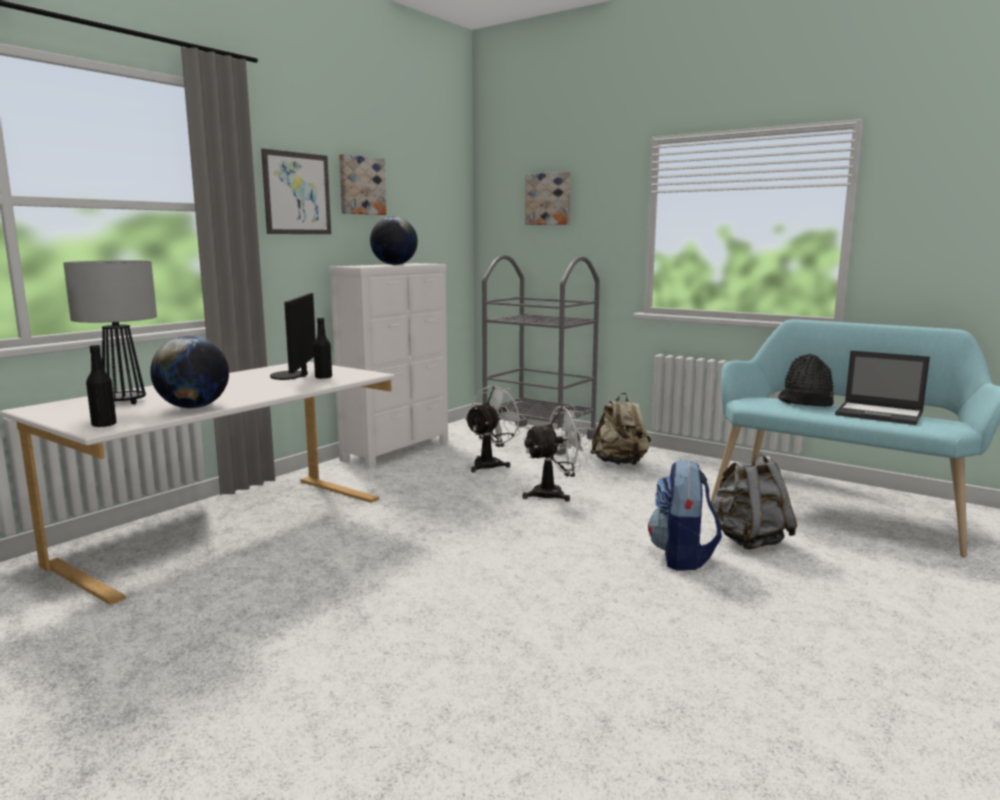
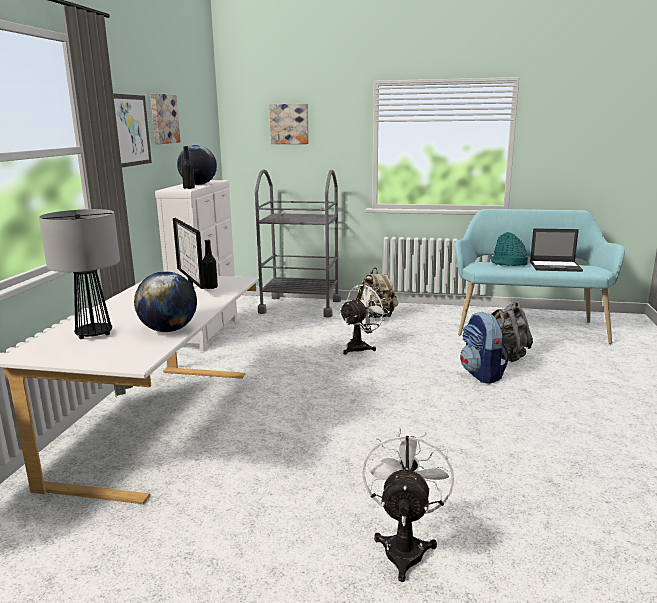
camera: 25 degrees left, 5 degrees up
(104, 425) = (131, 358): black bottle -> black bottle (189, 188)
(491, 464) = (291, 332): white fan -> white fan (404, 546)
(805, 402) = (508, 263): black hat -> turquoise hat

